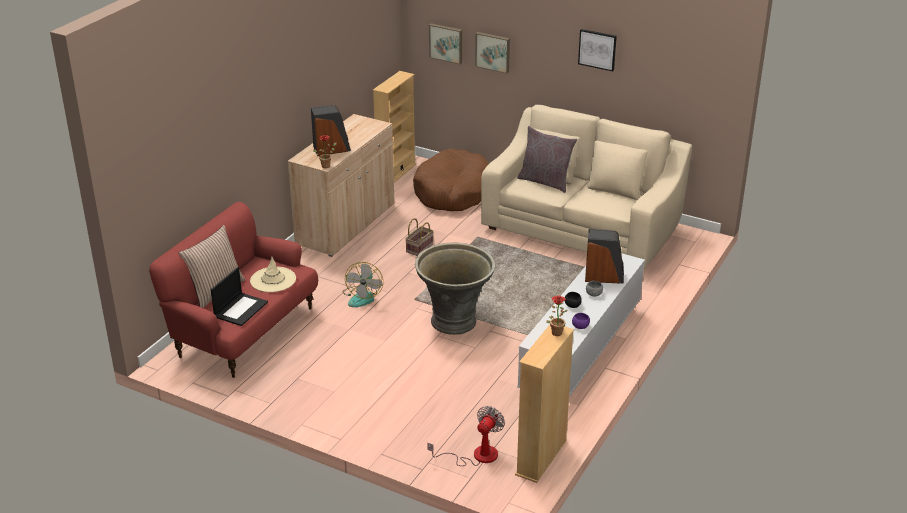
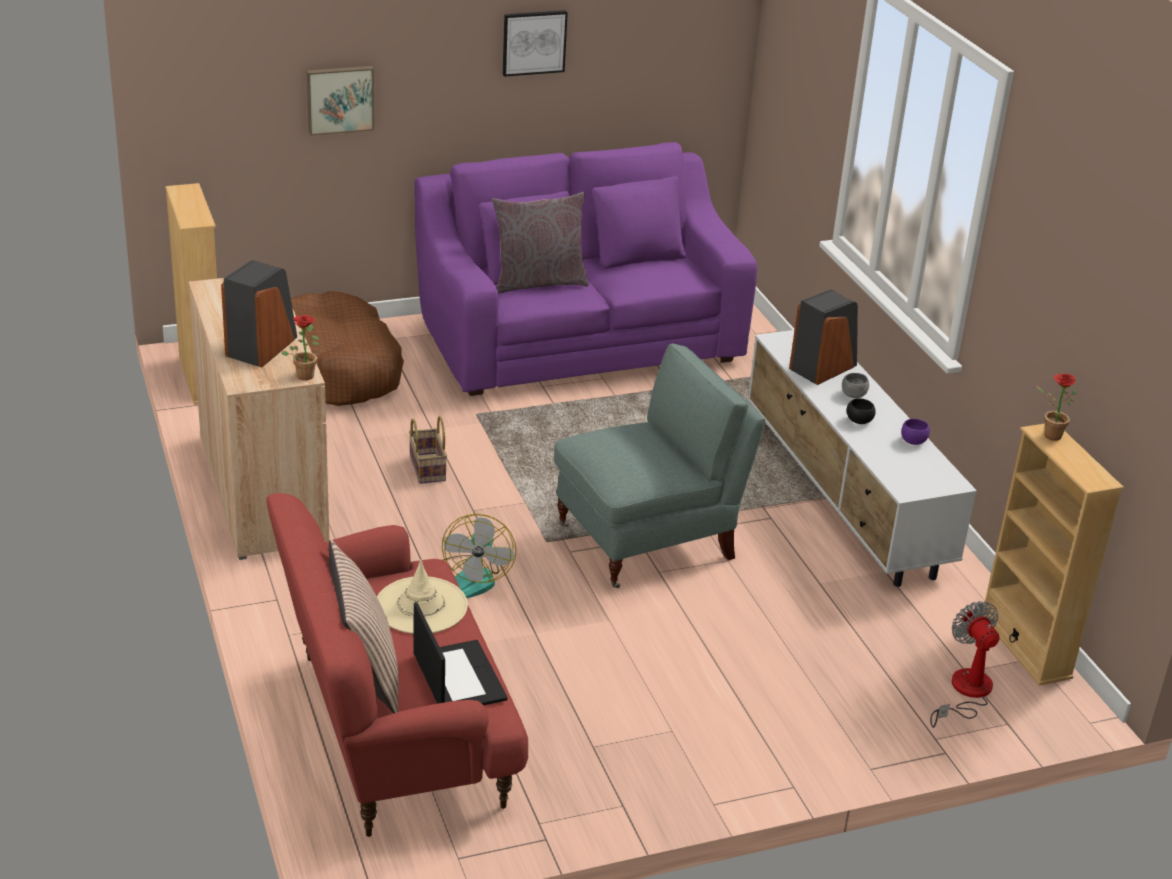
camera: 50 degrees left, 0 degrees up
(363, 297) = (472, 578): fan -> fan turned 45 degrees clockwise
(446, 43) = (242, 108): picture -> none
(455, 322) = (647, 542): grey planter -> grey armchair
(581, 228) = (578, 341): beige sofa -> purple sofa

